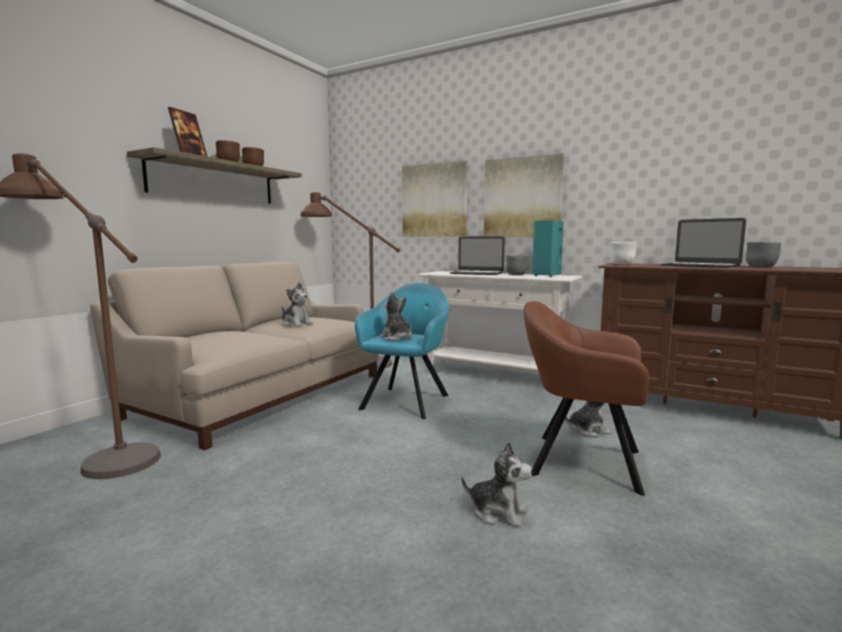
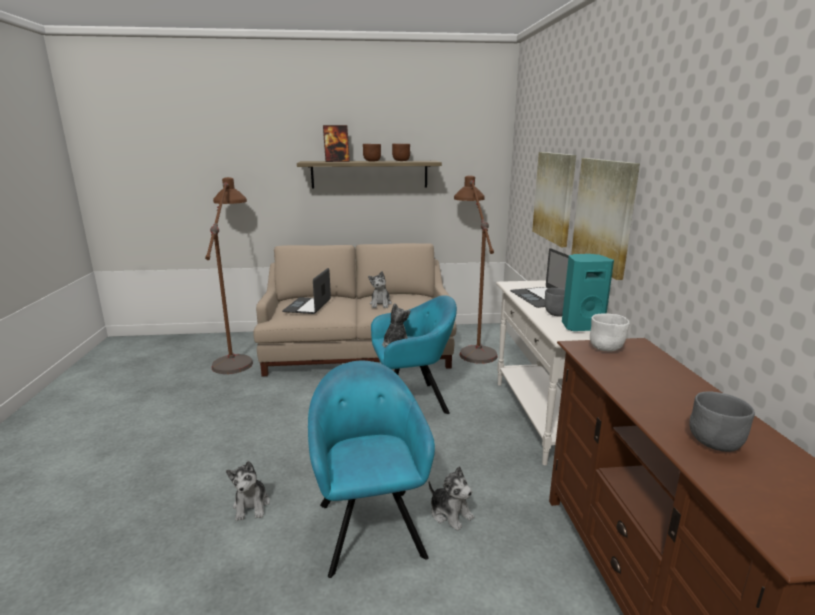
camera: 55 degrees right, 10 degrees up
(580, 461) = (369, 525): brown armchair -> turquoise armchair
(700, 266) = (671, 396): laptop -> laptop (307, 306)

